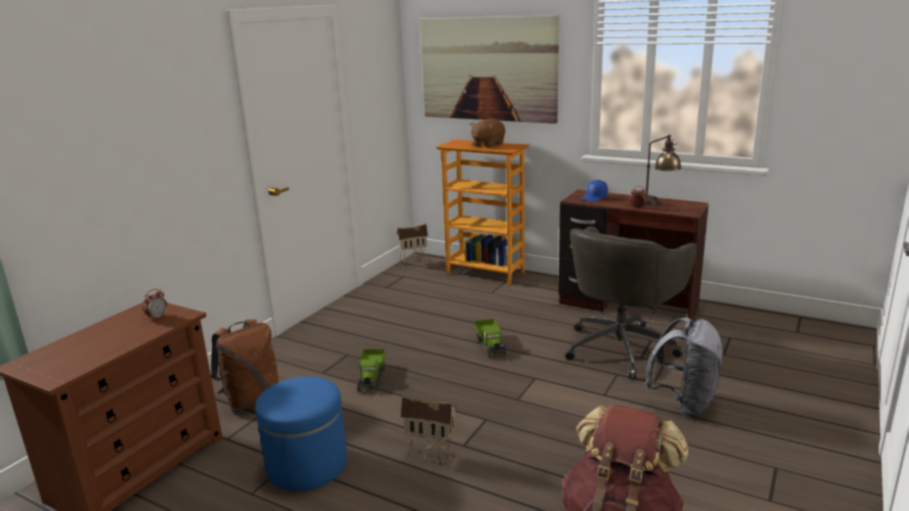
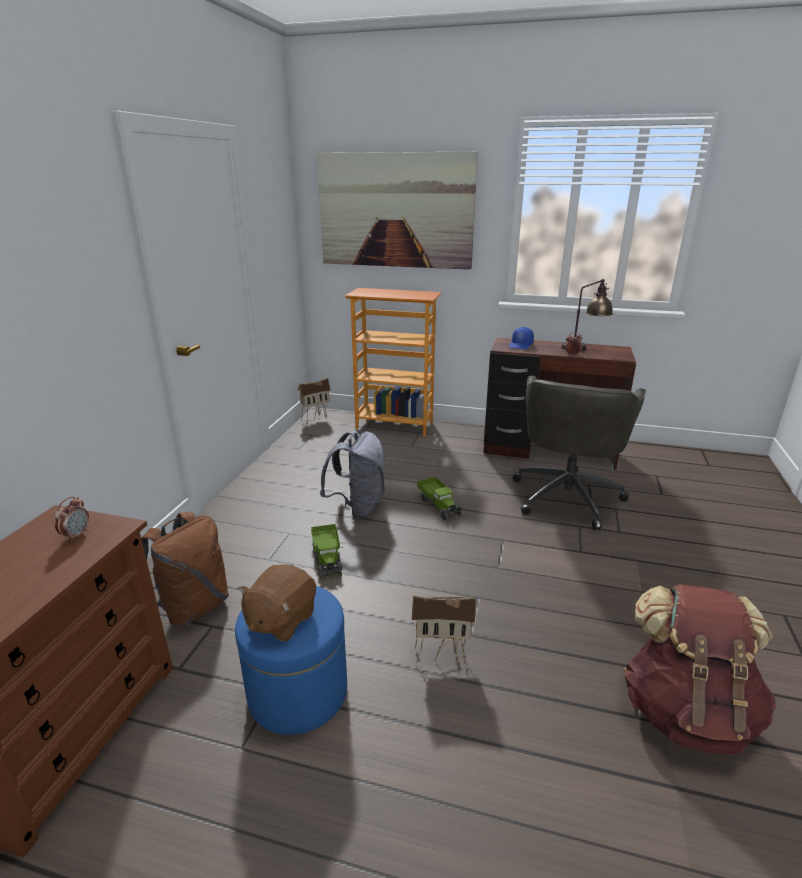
camera: 15 degrees left, 5 degrees up
(487, 145) = (399, 293): brown plush toy -> brown plush toy (281, 620)
(684, 403) = (660, 552): grey backpack -> grey backpack (358, 507)

